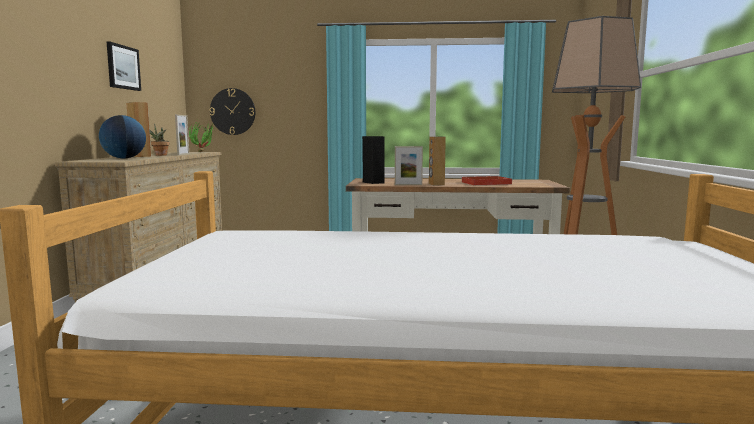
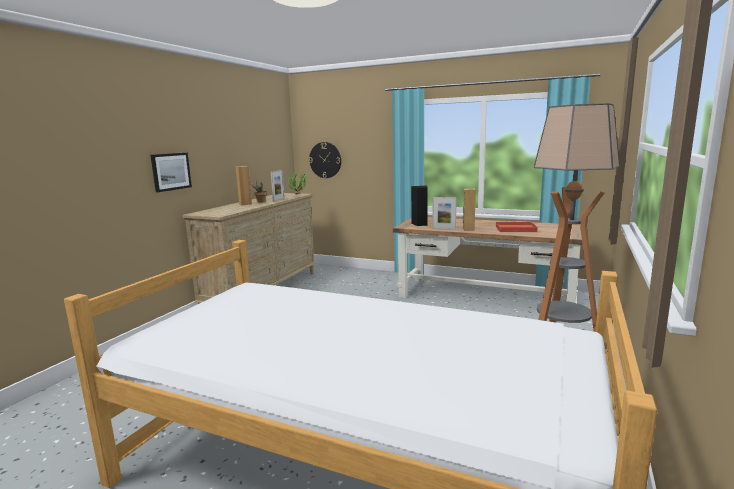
camera: 20 degrees right, 5 degrees up
(123, 67) = (236, 138): picture -> picture (171, 171)
(124, 158) = (230, 208): globe -> none

